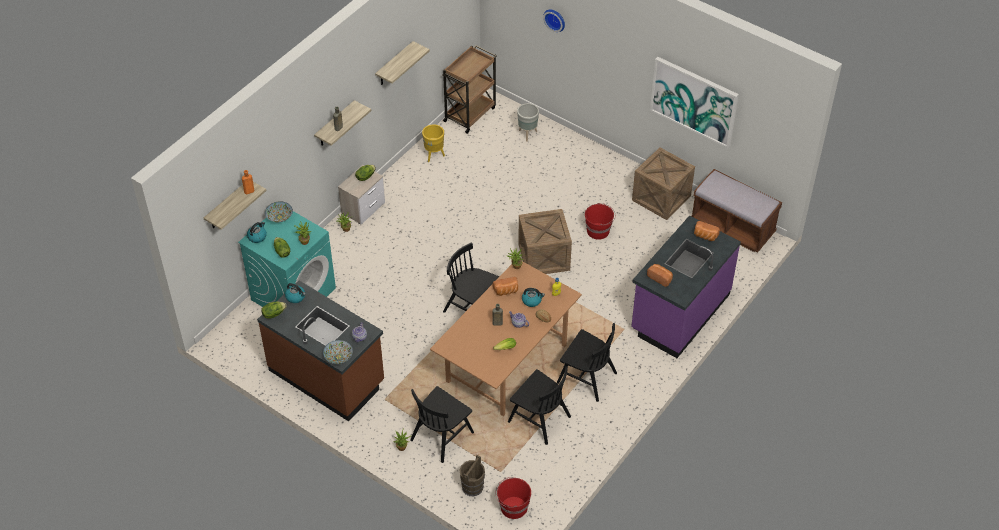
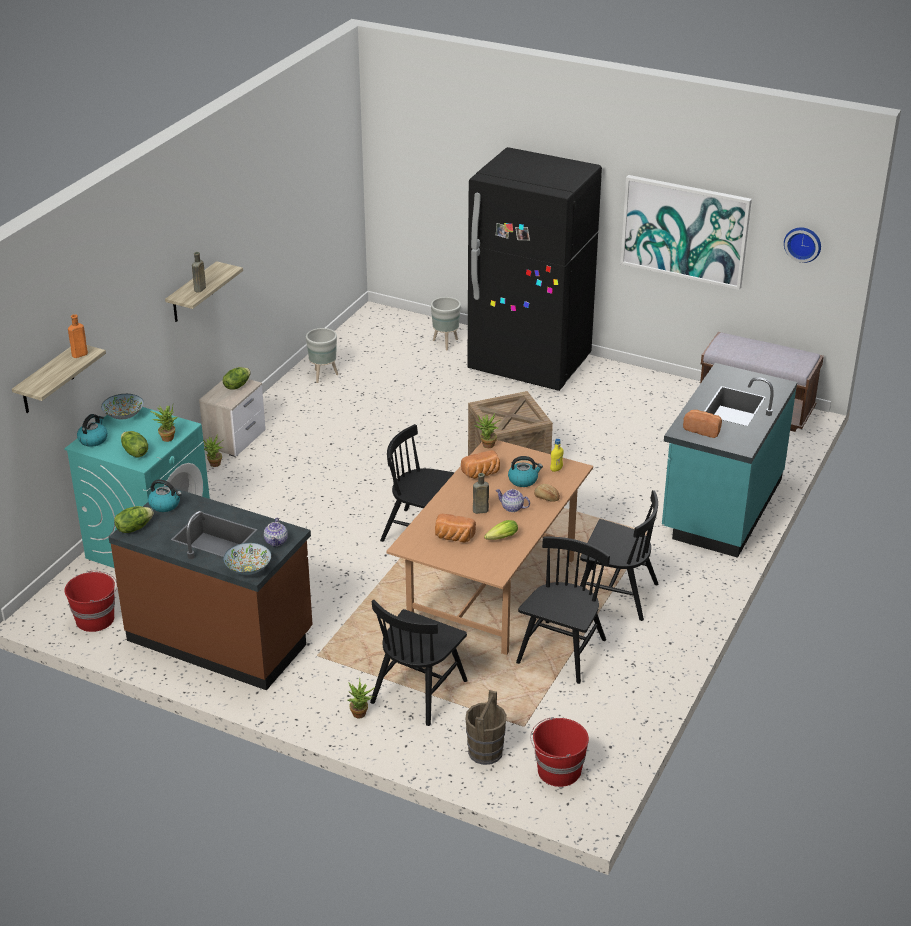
camera: 10 degrees left, 15 degrees down
(394, 64) = (265, 224): shelf -> none
(434, 156) = (323, 376): yellow planter -> grey planter
(470, 114) = (362, 330): brown cart -> none
(539, 419) = (561, 652): black chair -> black chair turned 90 degrees counterclockwise
(555, 19) = (475, 162): wall clock -> wall clock (803, 243)
(582, 163) = (529, 365): none -> black fridge
(598, 231) = (575, 431): red bucket -> red bucket (96, 619)
(661, 198) = (648, 389): crate -> none
(679, 312) = (720, 506): purple counter -> turquoise counter
(705, 236) = (746, 381): bread -> bread (453, 538)

